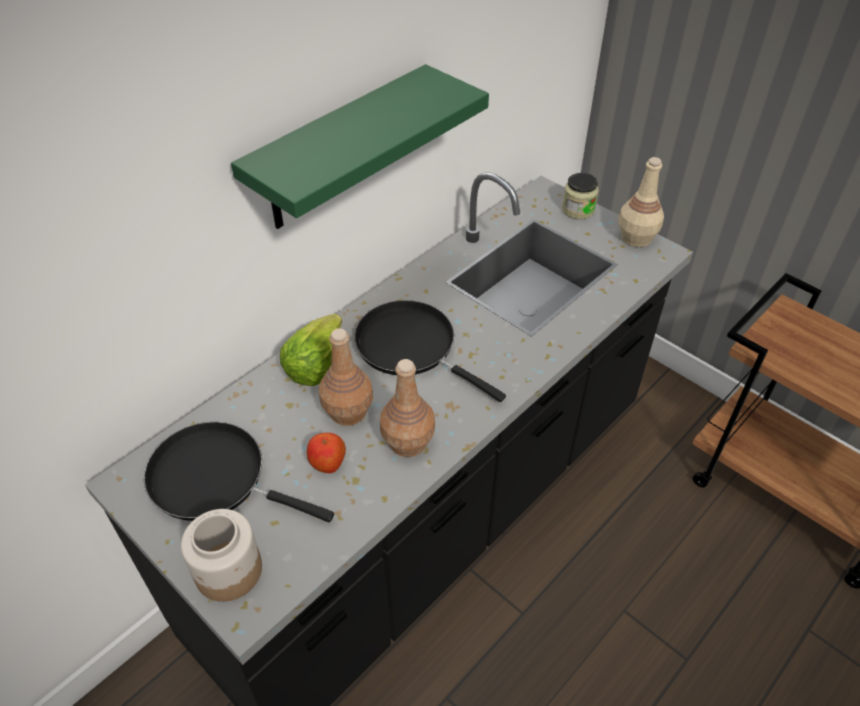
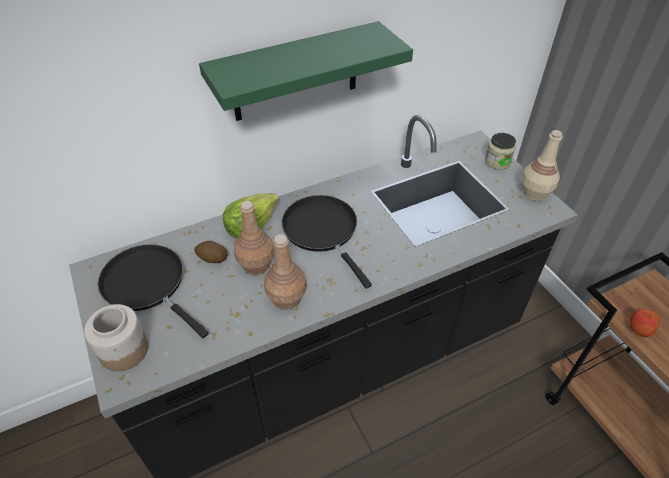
camera: 20 degrees right, 0 degrees up
(285, 420) = (212, 258): none -> potato
(327, 461) = (225, 295): apple -> apple (639, 328)

